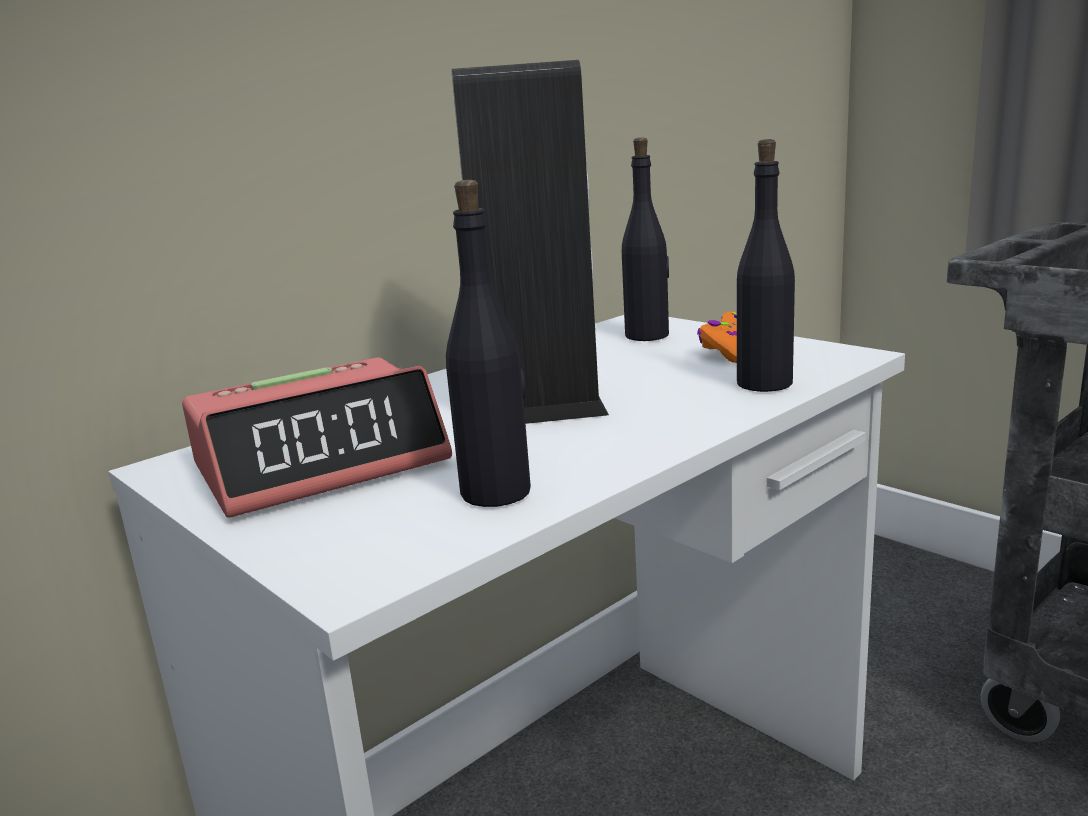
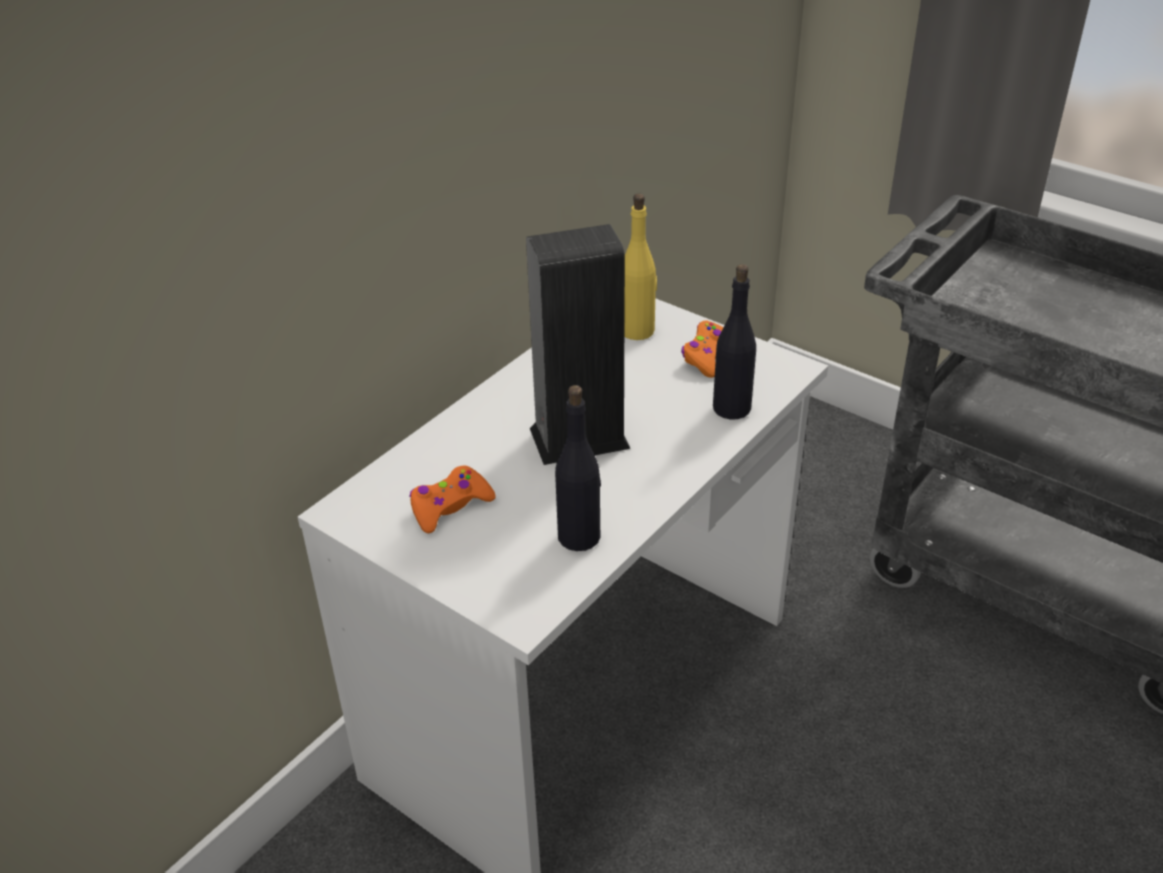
camera: 10 degrees left, 20 degrees up
(321, 462) = (450, 506): alarm clock -> orange game controller
(647, 335) = (637, 330): black bottle -> yellow bottle

